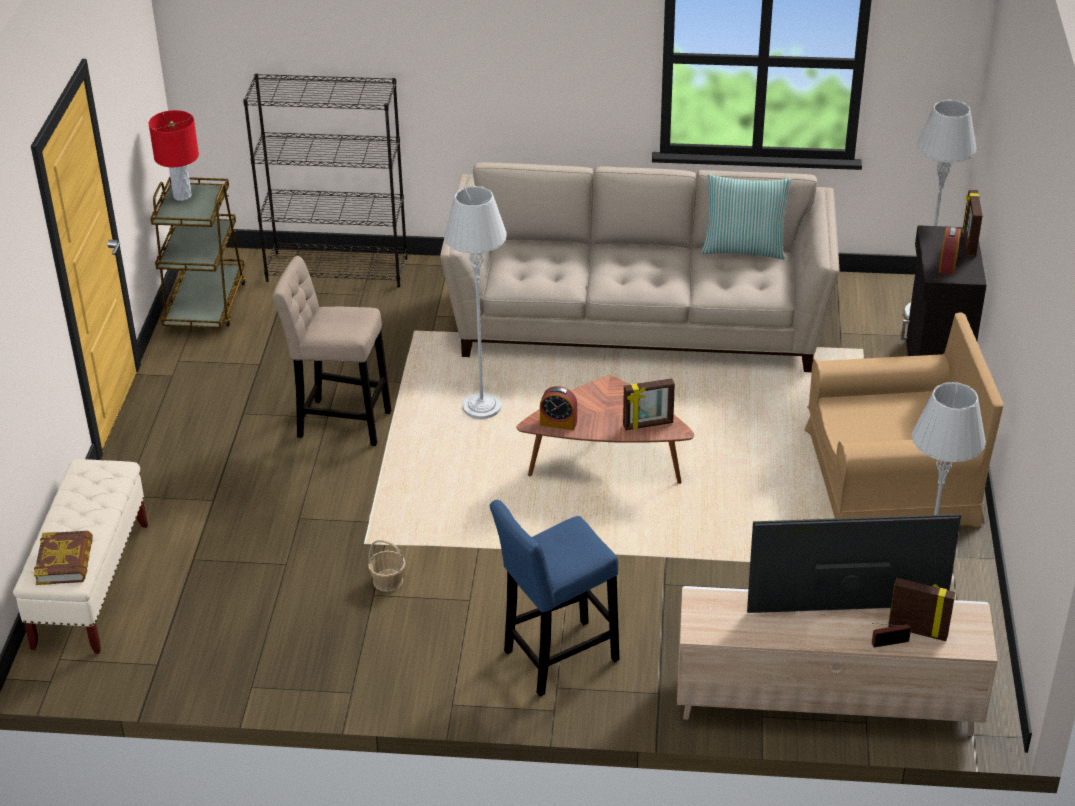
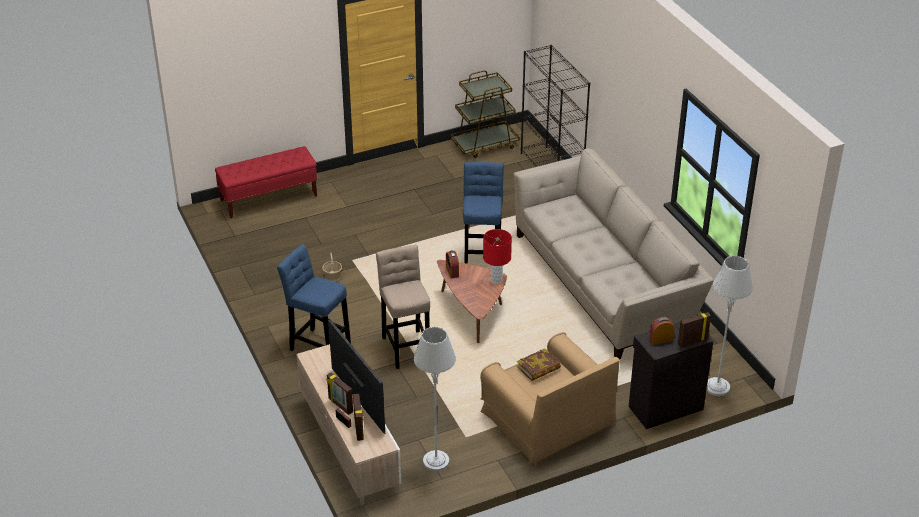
camera: 60 degrees right, 0 degrees up
(65, 562) = (238, 171): book -> book (538, 368)
(91, 585) = (269, 198): beige bench -> red bench
(182, 195) = (489, 83): red table lamp -> red table lamp (496, 280)
(339, 422) = (432, 219): beige stool -> beige stool (406, 347)
(481, 407) = (482, 257): grey floor lamp -> blue stool
(648, 425) = (475, 301): picture frame -> picture frame (340, 406)
(743, 249) = (649, 277): pillow -> none

